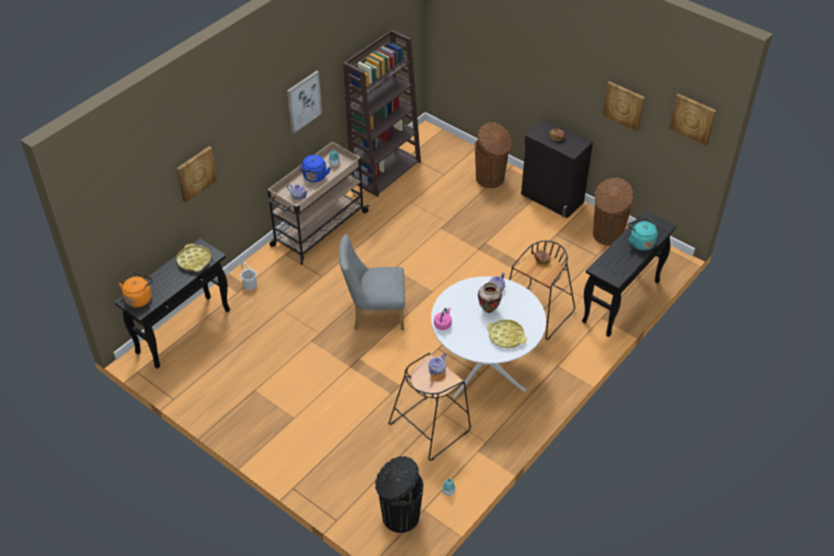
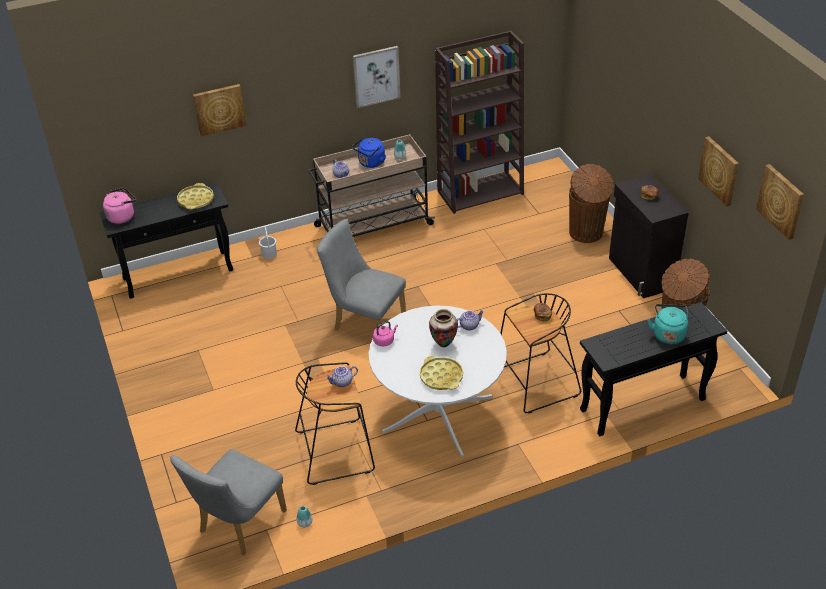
camera: 30 degrees right, 5 degrees down
(139, 298) = (122, 216): orange kettle -> pink kettle
(399, 516) = (238, 525): black trash can -> grey chair

